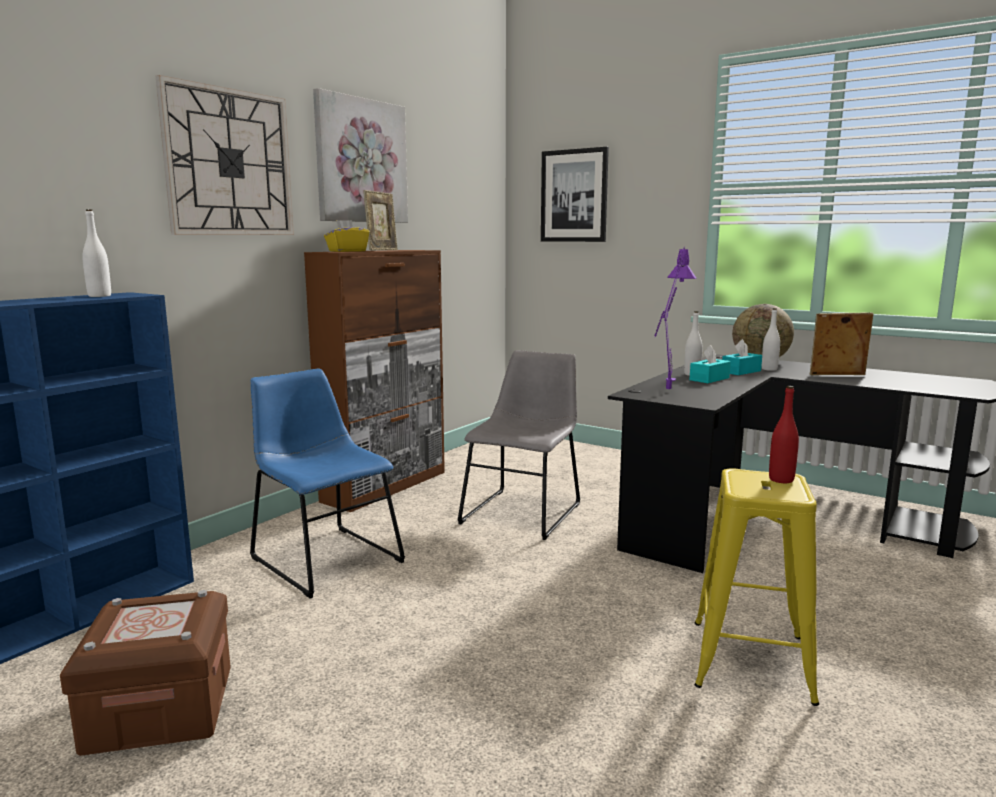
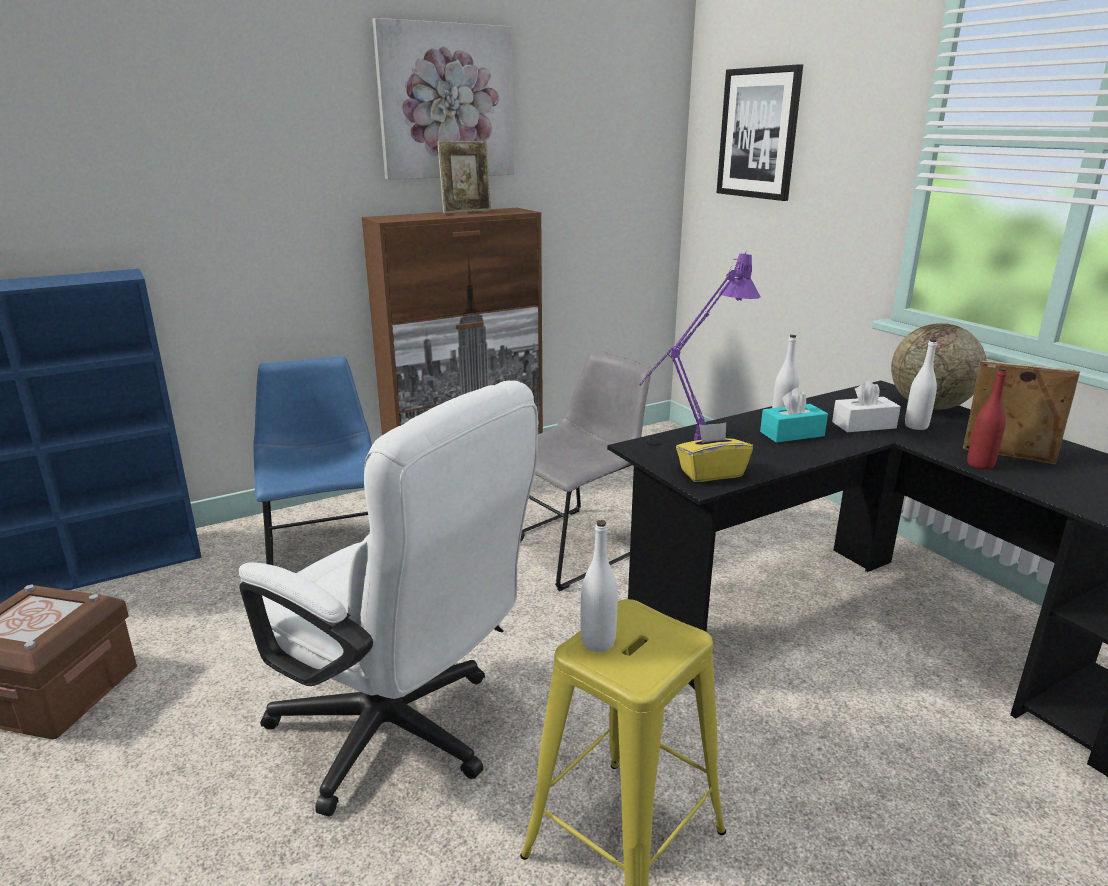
camera: 25 degrees right, 10 degrees up
(99, 296) = (89, 277): white bottle -> white bottle (598, 642)
(229, 163) = (259, 120): wall clock -> none
(347, 251) = (406, 217): yellow tissue box -> yellow tissue box (711, 473)
(530, 649) = (402, 736): none -> white office chair
(741, 371) = (863, 425): turquoise tissue box -> white tissue box
(781, 480) = (665, 641): red bottle -> red bottle (980, 464)

